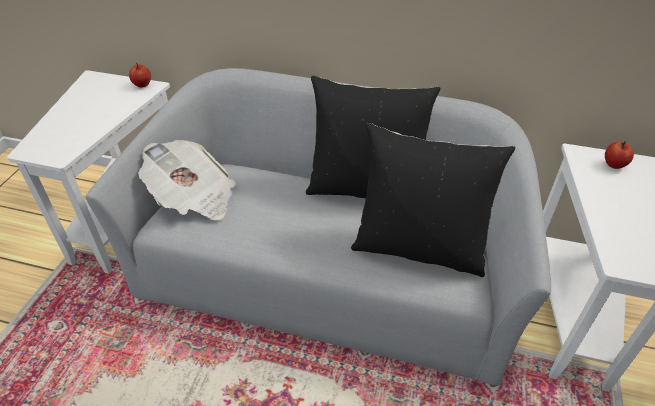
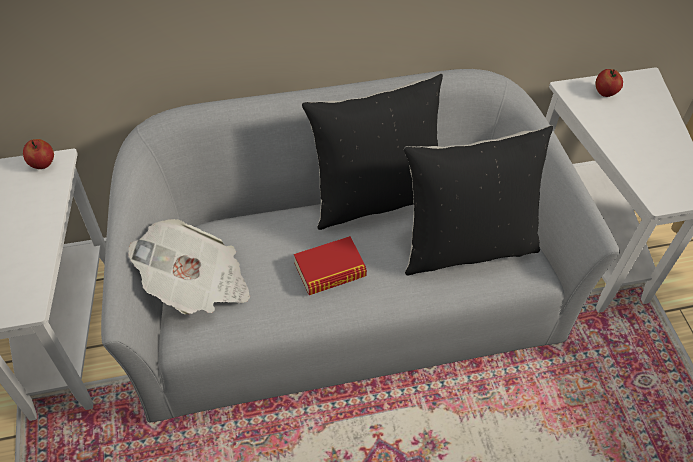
camera: 30 degrees left, 10 degrees up
(294, 224) = (330, 270): none -> book

